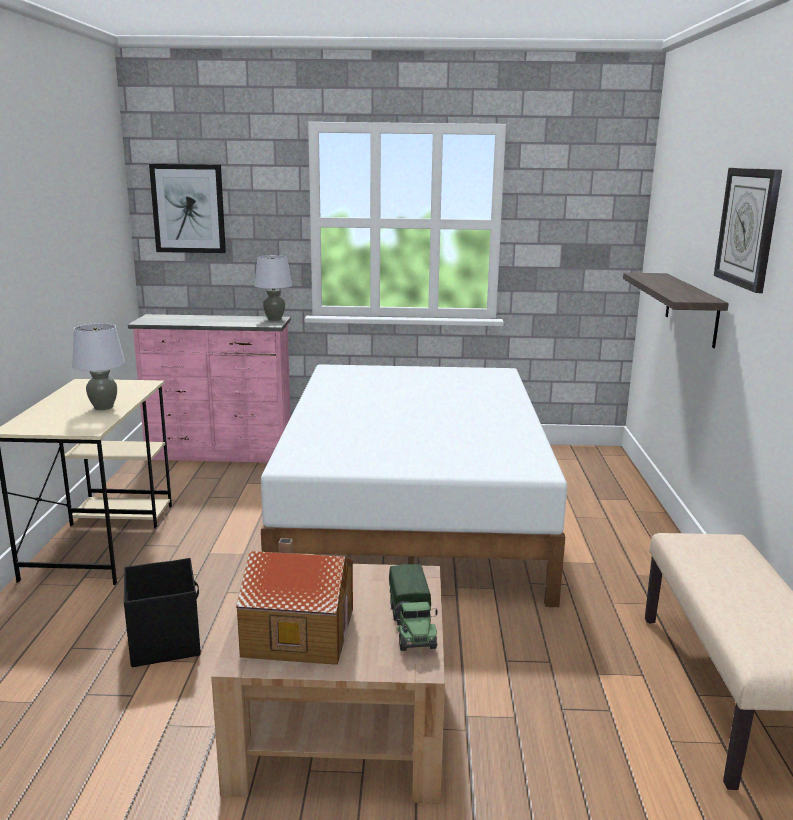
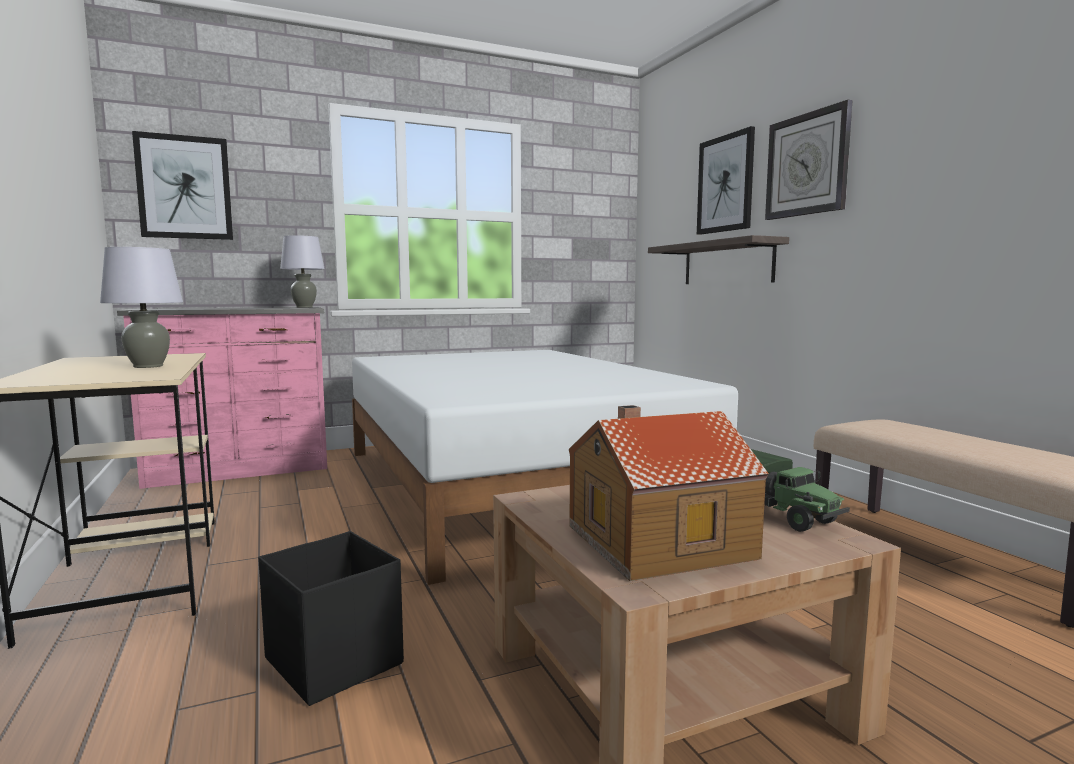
camera: 25 degrees left, 10 degrees down
(700, 217) = (725, 184): none -> picture

